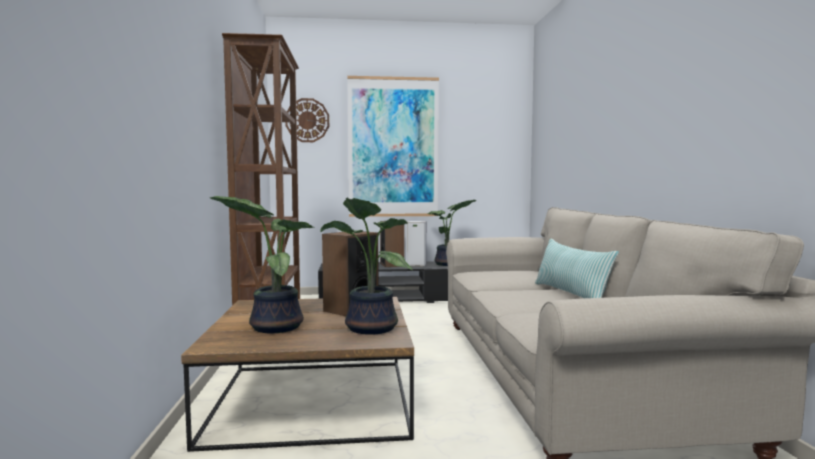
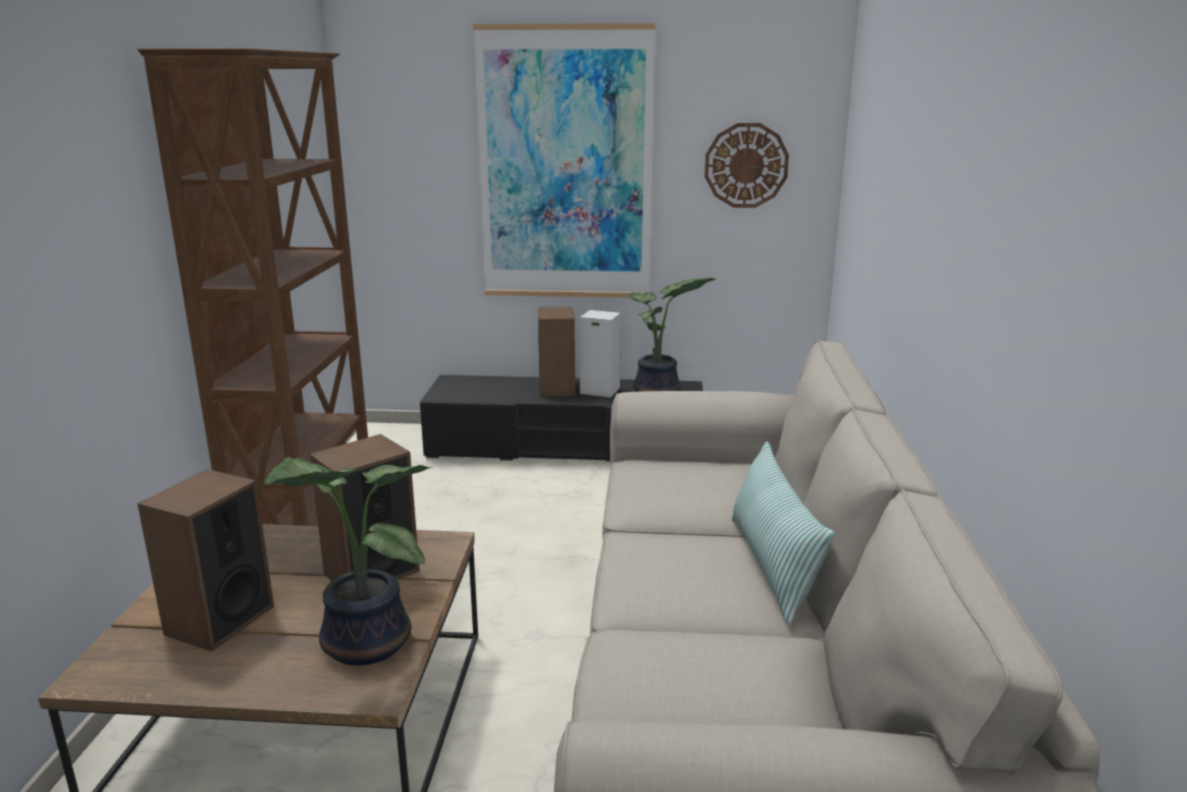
camera: 10 degrees right, 15 degrees up
(274, 326) = (219, 620): potted plant -> speaker
(307, 120) = (403, 114): wall clock -> wall clock (746, 165)

